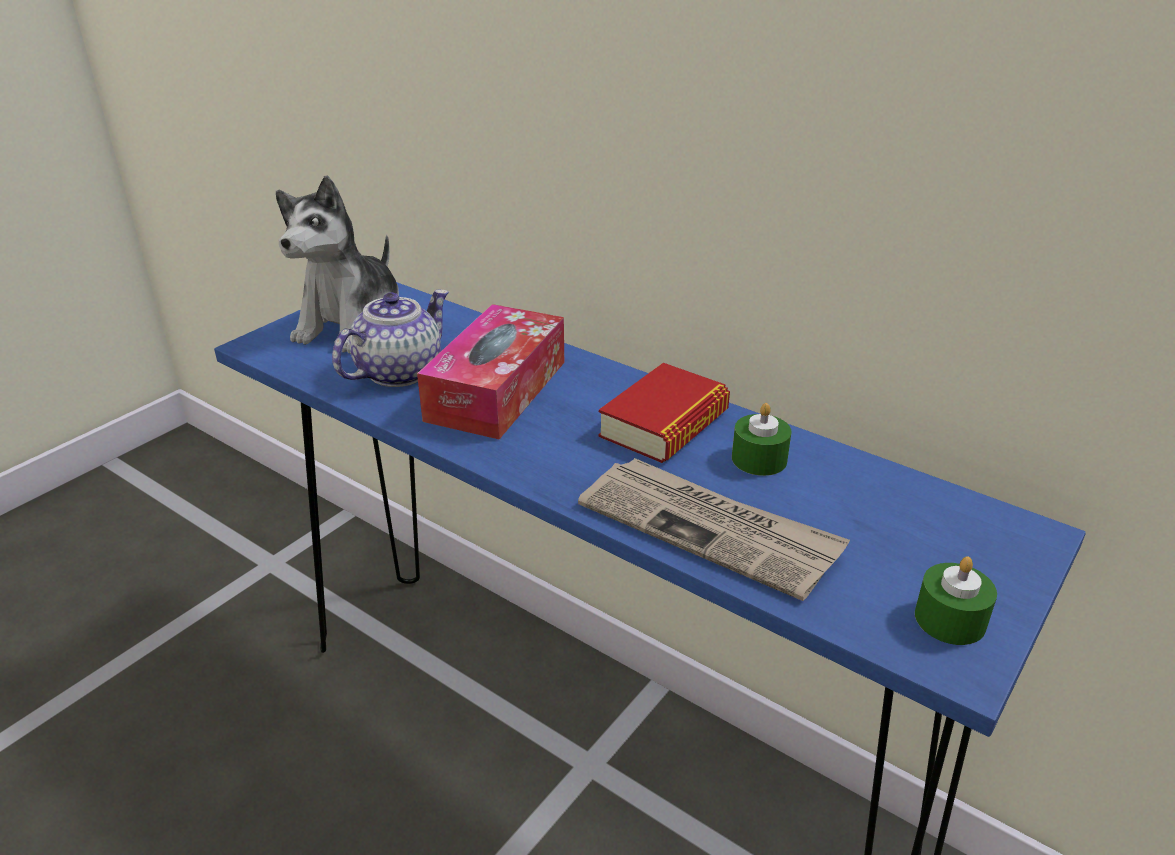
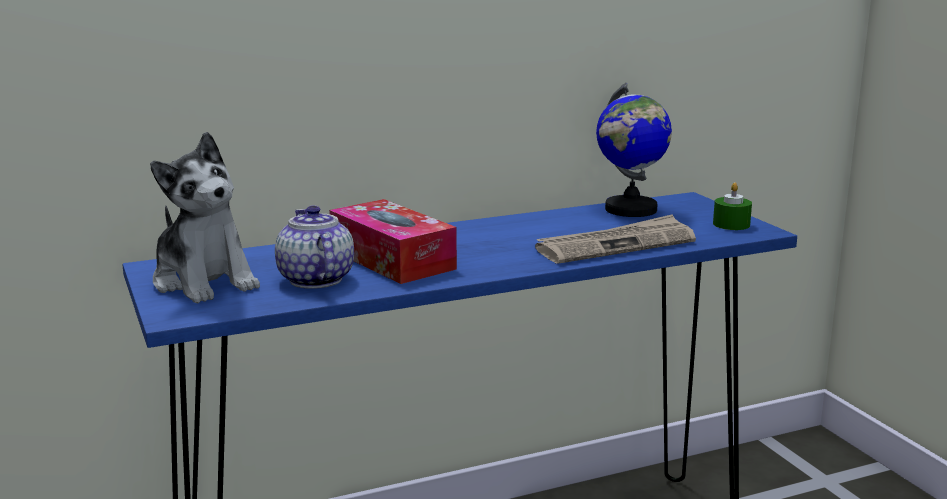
camera: 60 degrees left, 15 degrees down
(664, 424) = (499, 232): book -> none
(759, 459) = (564, 223): green candle -> none
(893, 496) = (630, 209): none -> globe

